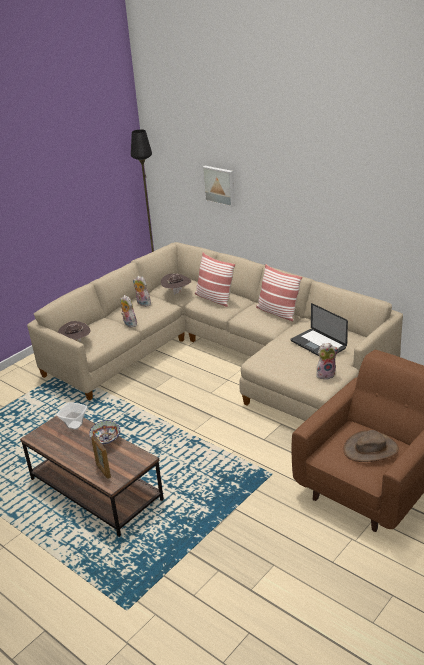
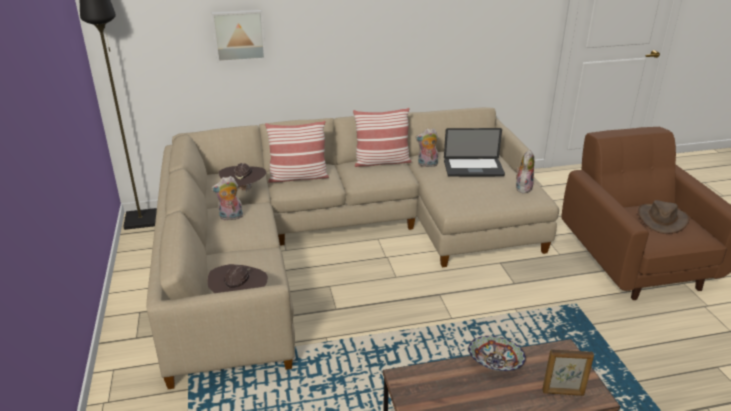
camera: 55 degrees left, 0 degrees up
(75, 425) = (434, 378): bowl -> none
(129, 324) = (254, 245): plush toy -> plush toy (427, 165)

